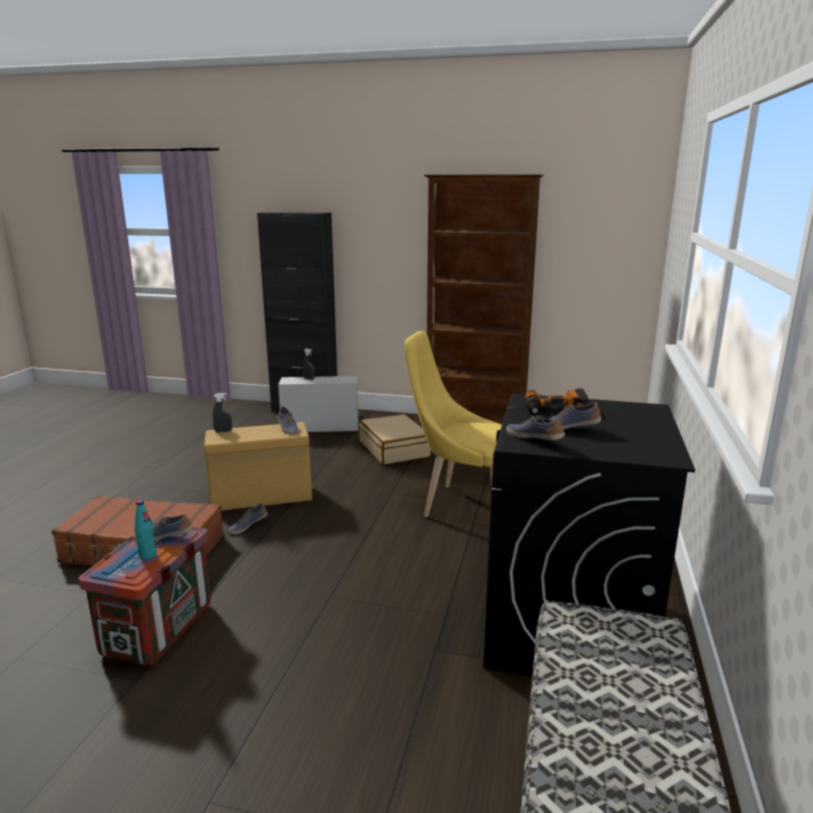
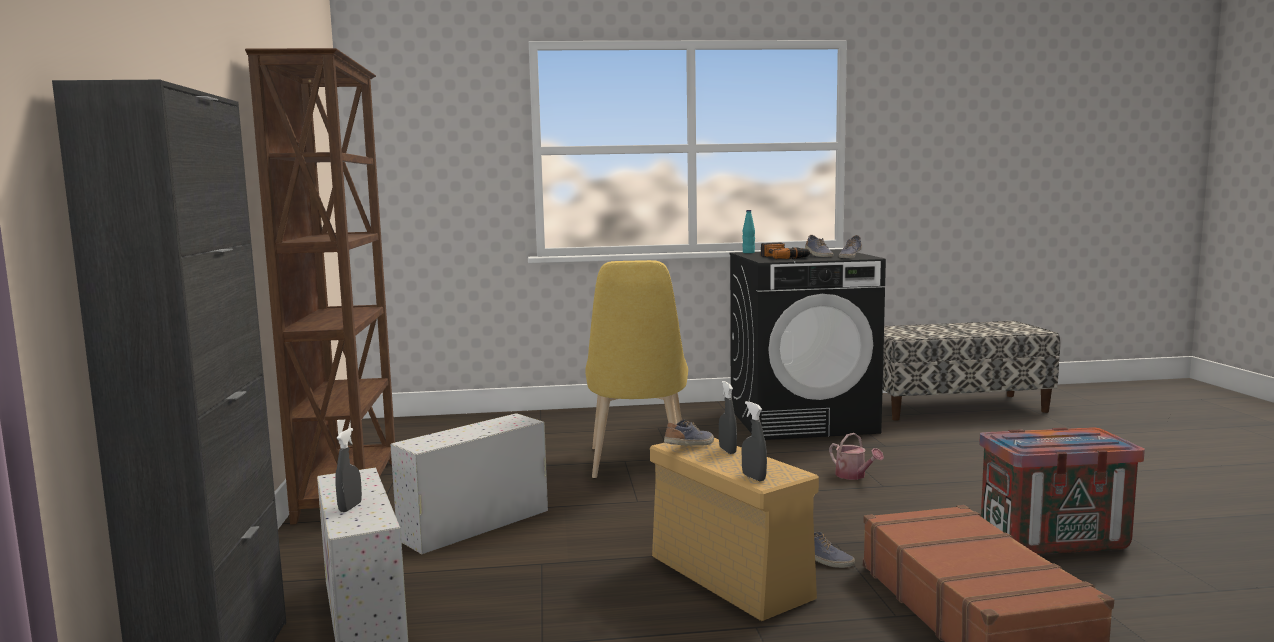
camera: 110 degrees left, 10 degrees down
(148, 555) = (1063, 434): turquoise bottle -> turquoise bottle (748, 252)
(164, 537) = (1030, 438): shoe -> none
(269, 434) = (727, 450): none -> grey spray bottle
(365, 592) = (854, 476): none -> watering can
(395, 449) = (473, 525): beige suitcase -> white storage box

